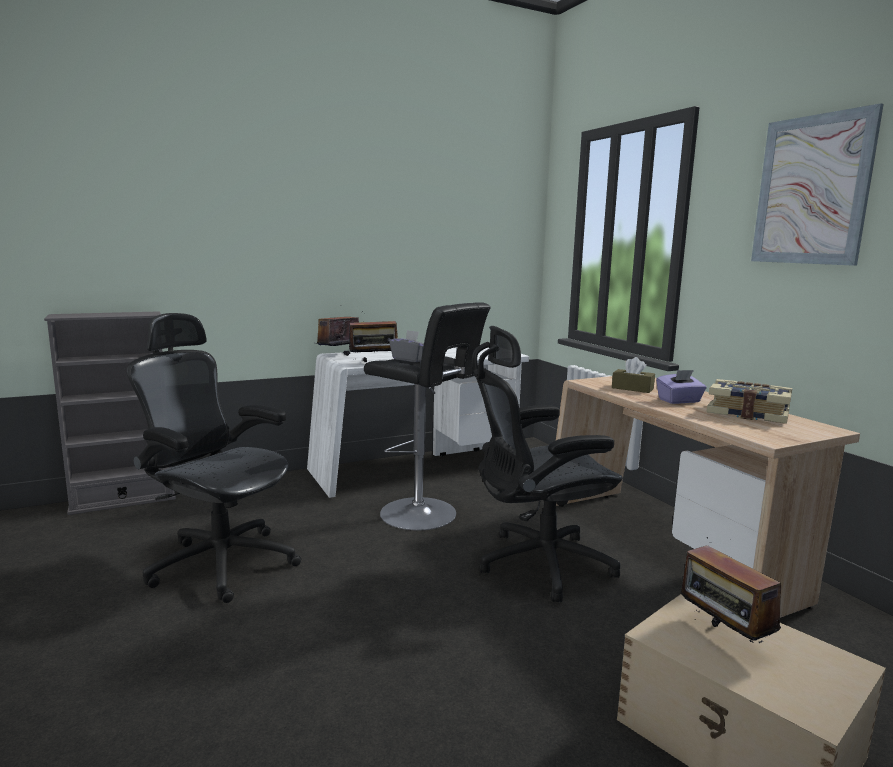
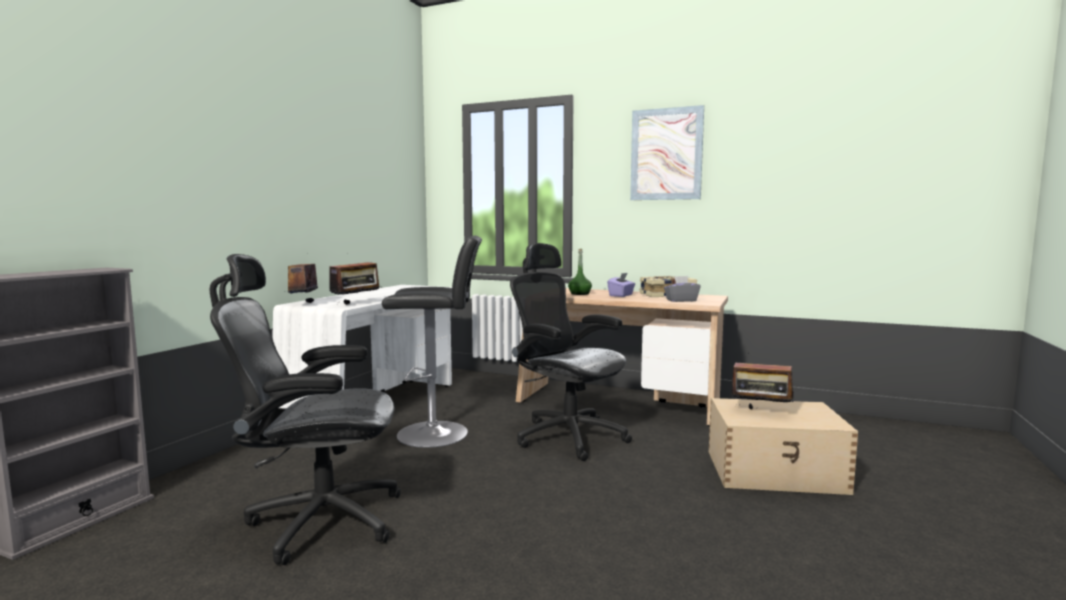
camera: 40 degrees left, 5 degrees down
(410, 359) = (416, 291): grey tissue box -> grey tissue box (681, 300)
(538, 565) = (567, 436): office chair -> office chair turned 105 degrees clockwise
(632, 388) = (579, 294): brown tissue box -> green bottle

